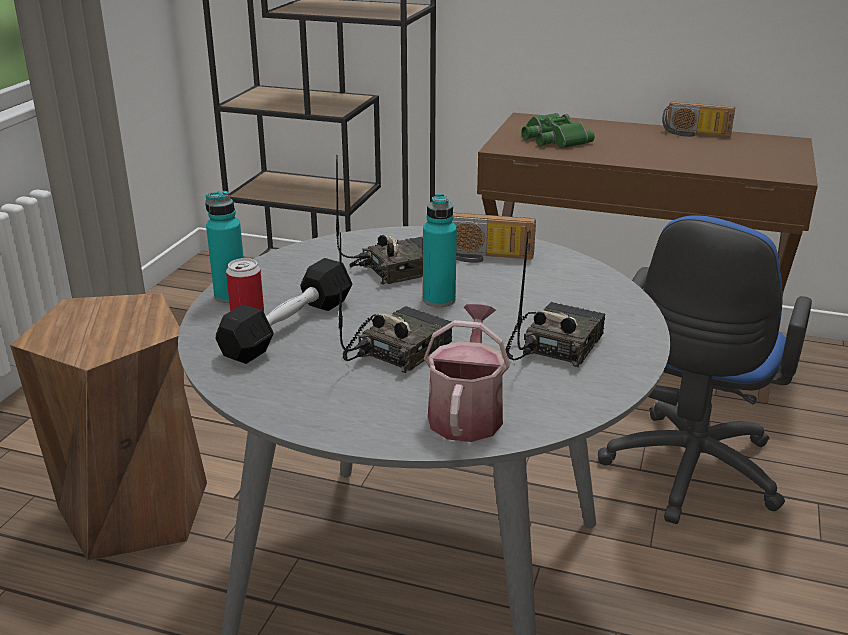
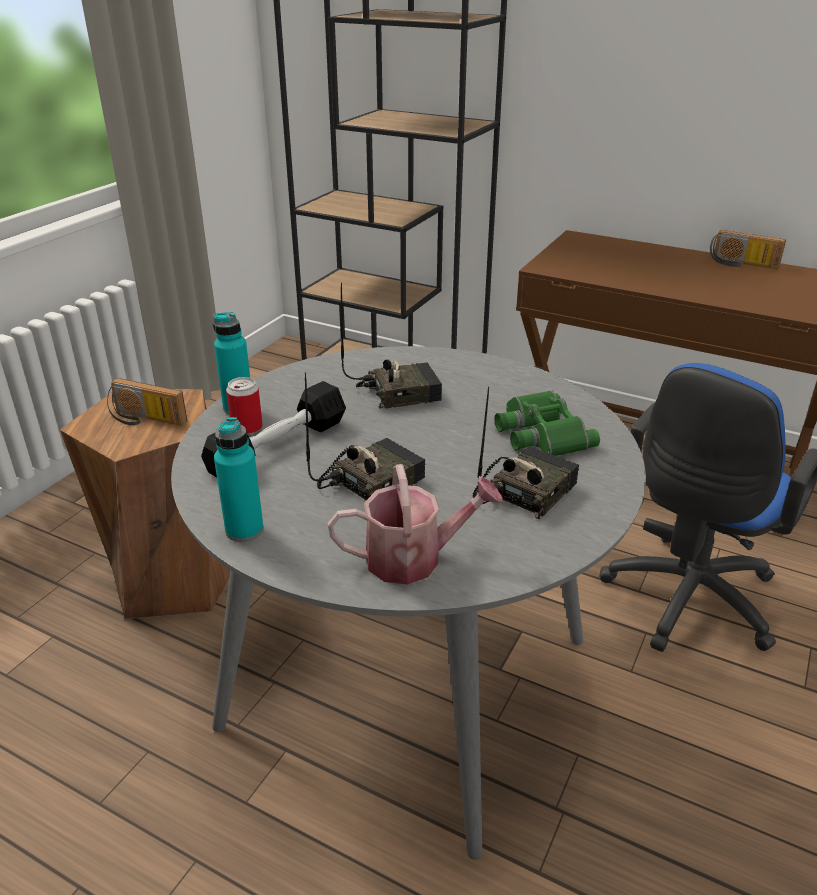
camera: 10 degrees right, 5 degrees up
(439, 300) = (428, 430): turquoise bottle -> turquoise bottle (244, 530)
(466, 412) = (414, 558): watering can -> watering can turned 60 degrees clockwise
(484, 257) = (487, 386): radio -> radio (145, 420)
(552, 139) = (595, 261): green binoculars -> green binoculars (539, 433)

